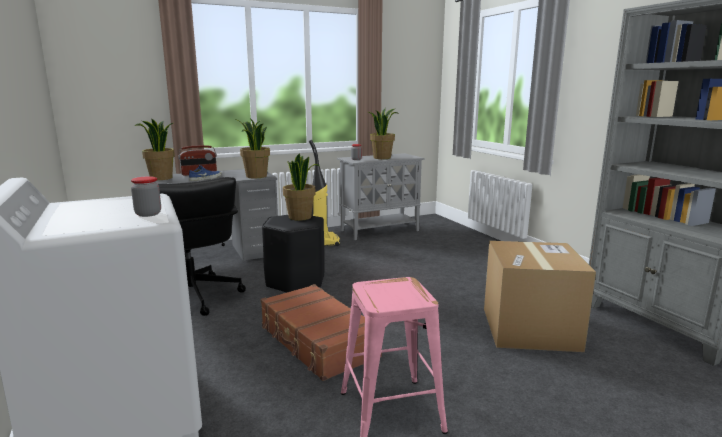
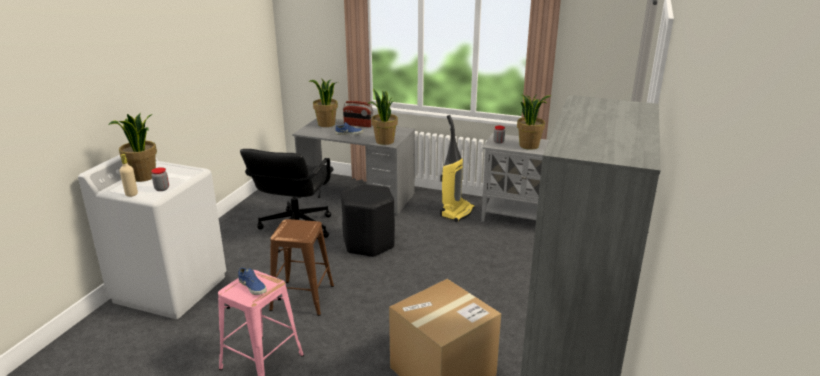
camera: 45 degrees right, 10 degrees up
(109, 227) = (131, 194): none -> beige bottle
(300, 217) = (376, 193): potted plant -> potted plant (143, 177)
(317, 342) = (303, 297): brown suitcase -> brown stool
(394, 292) = (253, 286): none -> blue shoe

